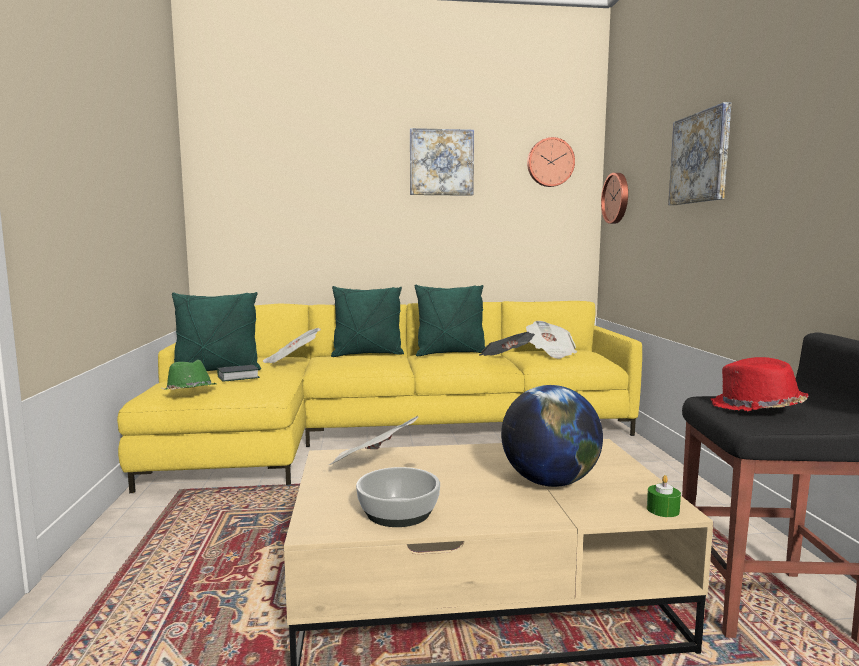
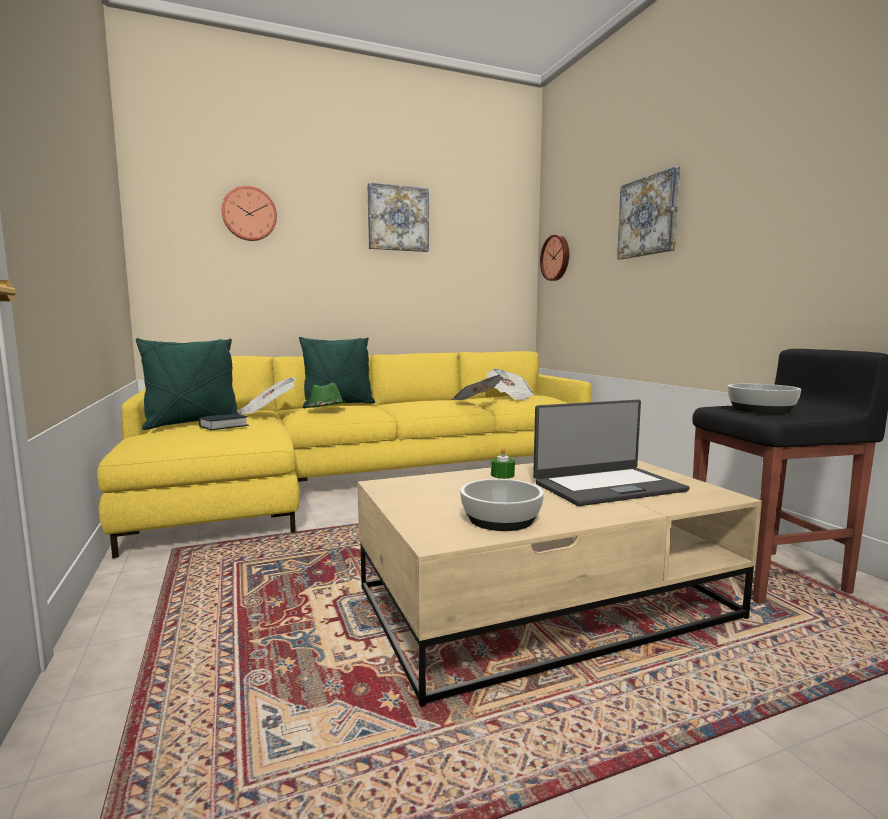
camera: 15 degrees left, 0 degrees up
(189, 392) = (181, 441): green hat -> green hat (325, 409)
(371, 466) = (435, 488): newspaper -> none
(450, 353) = (420, 400): green pillow -> none
(549, 482) = (607, 486): globe -> laptop
(550, 162) = (495, 224): wall clock -> wall clock (249, 214)
(663, 510) = (717, 497): green candle -> green candle (502, 475)
(756, 408) = (761, 410): red hat -> bowl

